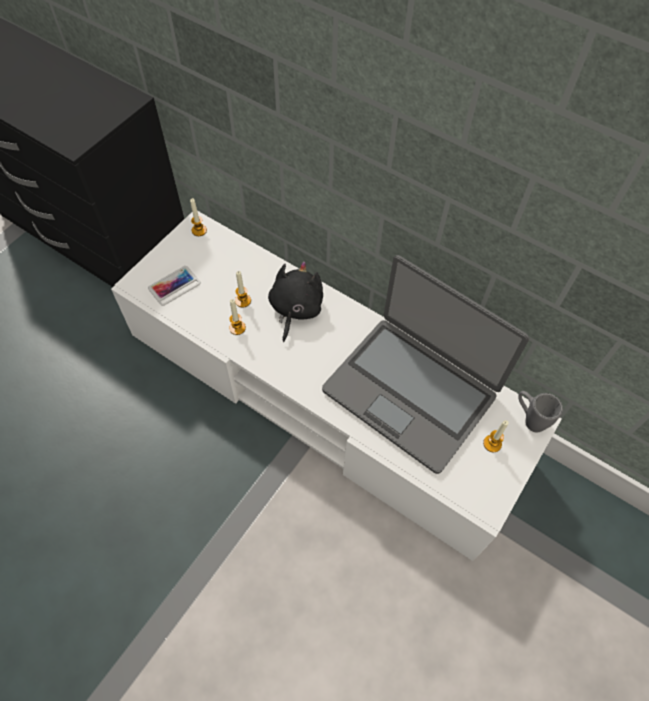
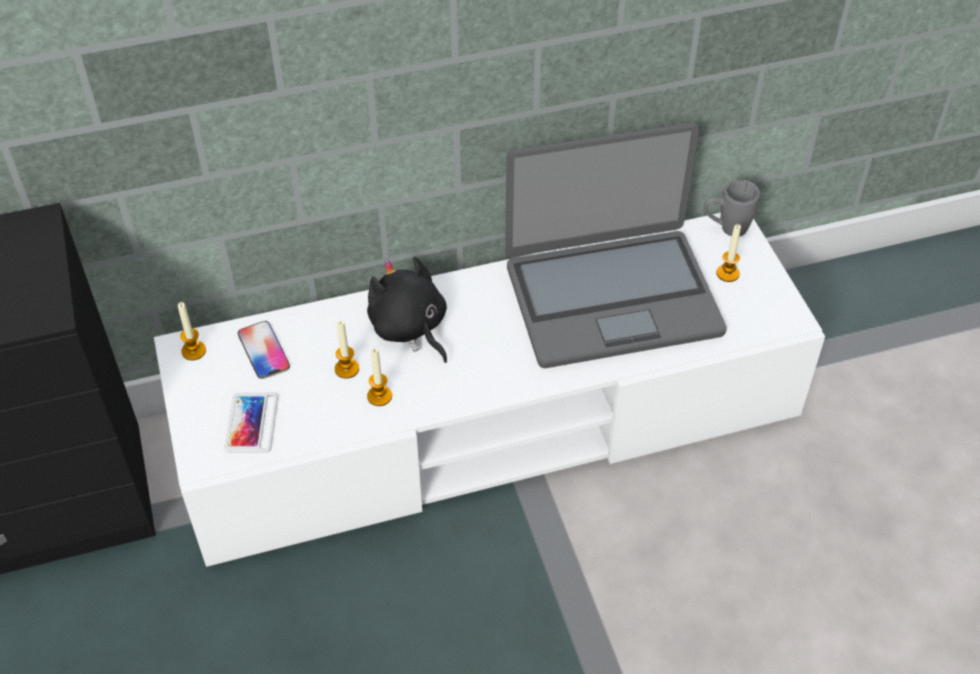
camera: 50 degrees left, 10 degrees down
(224, 257) = (263, 350): none -> phone

